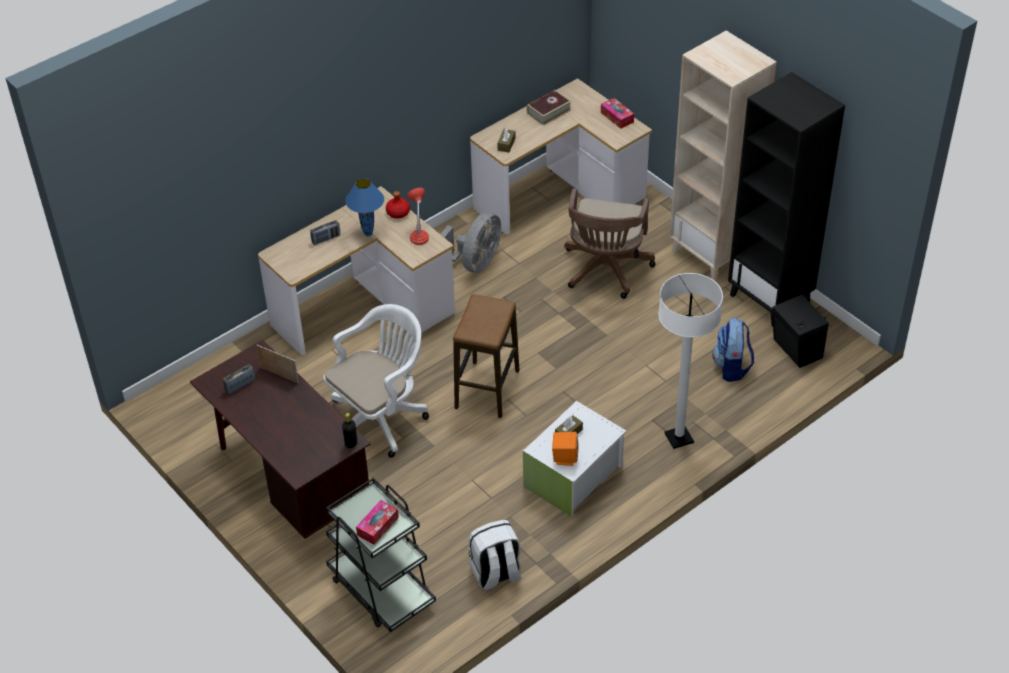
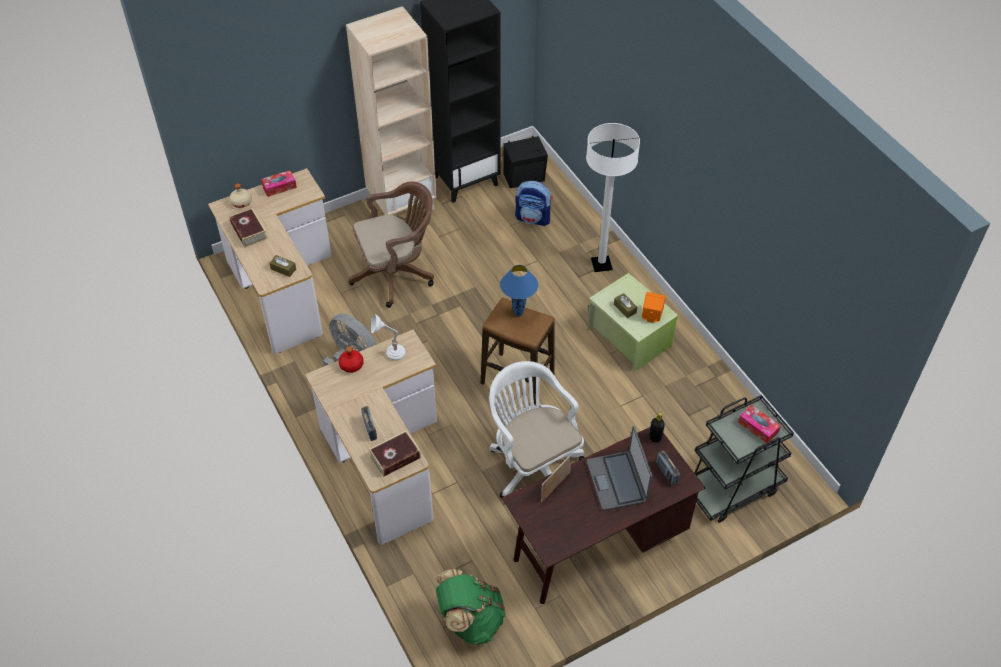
camera: 80 degrees left, 5 degrees up
(199, 400) = (470, 620): none -> green backpack
(240, 385) = (562, 522): radio -> radio (666, 473)
(292, 420) = (617, 481): none -> laptop
(296, 261) = (395, 457): none -> book
(368, 233) = (374, 392): blue table lamp -> blue table lamp (518, 313)
(419, 234) = (390, 352): red table lamp -> white table lamp
(496, 574) = (724, 405): white backpack -> none
(574, 477) = (629, 336): white storage box -> green storage box
(587, 98) = (241, 202): none -> beige bottle
(605, 271) = (397, 274): brown office chair -> brown office chair turned 45 degrees counterclockwise

